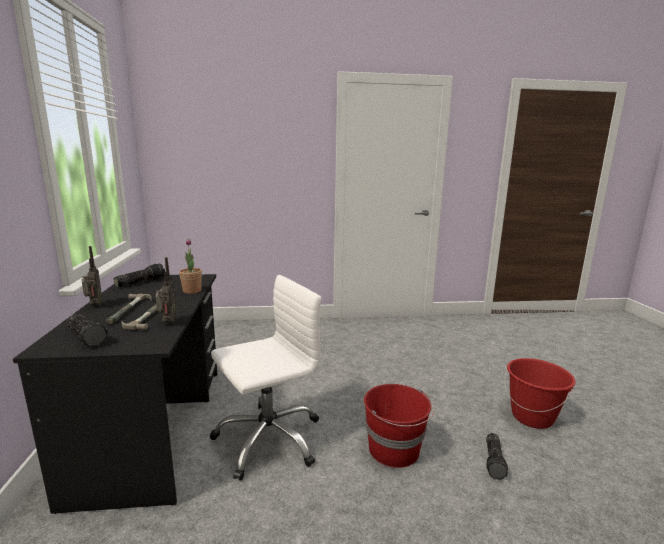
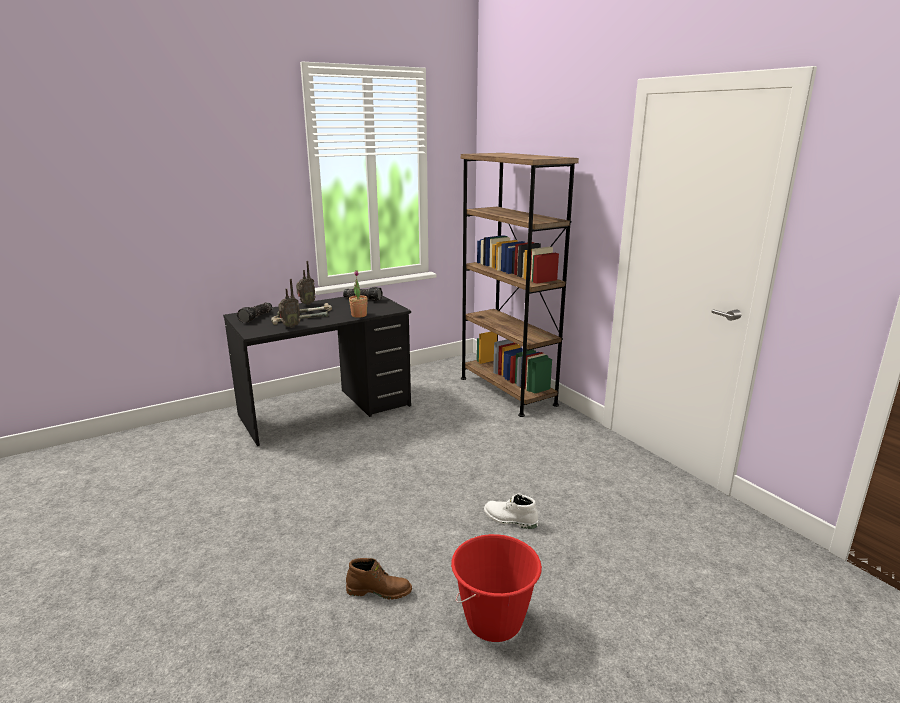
camera: 65 degrees right, 5 degrees up
(248, 330) = (507, 391): none -> brown bookcase
(268, 439) = (339, 456): white office chair -> none
(395, 450) = (361, 522): red bucket -> none
(424, 380) = (509, 519): none -> white boot
(495, 461) = (379, 590): flashlight -> brown boot

